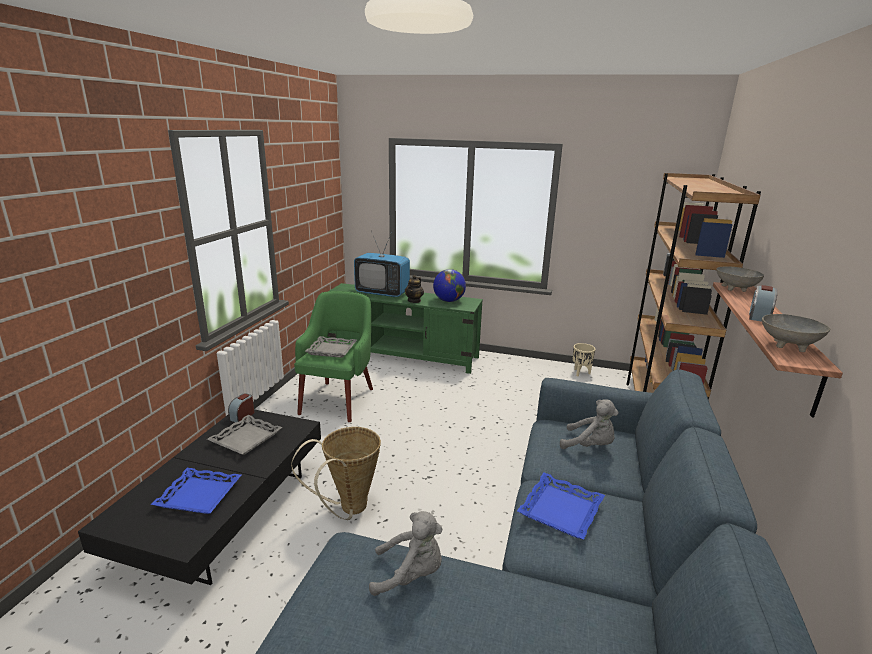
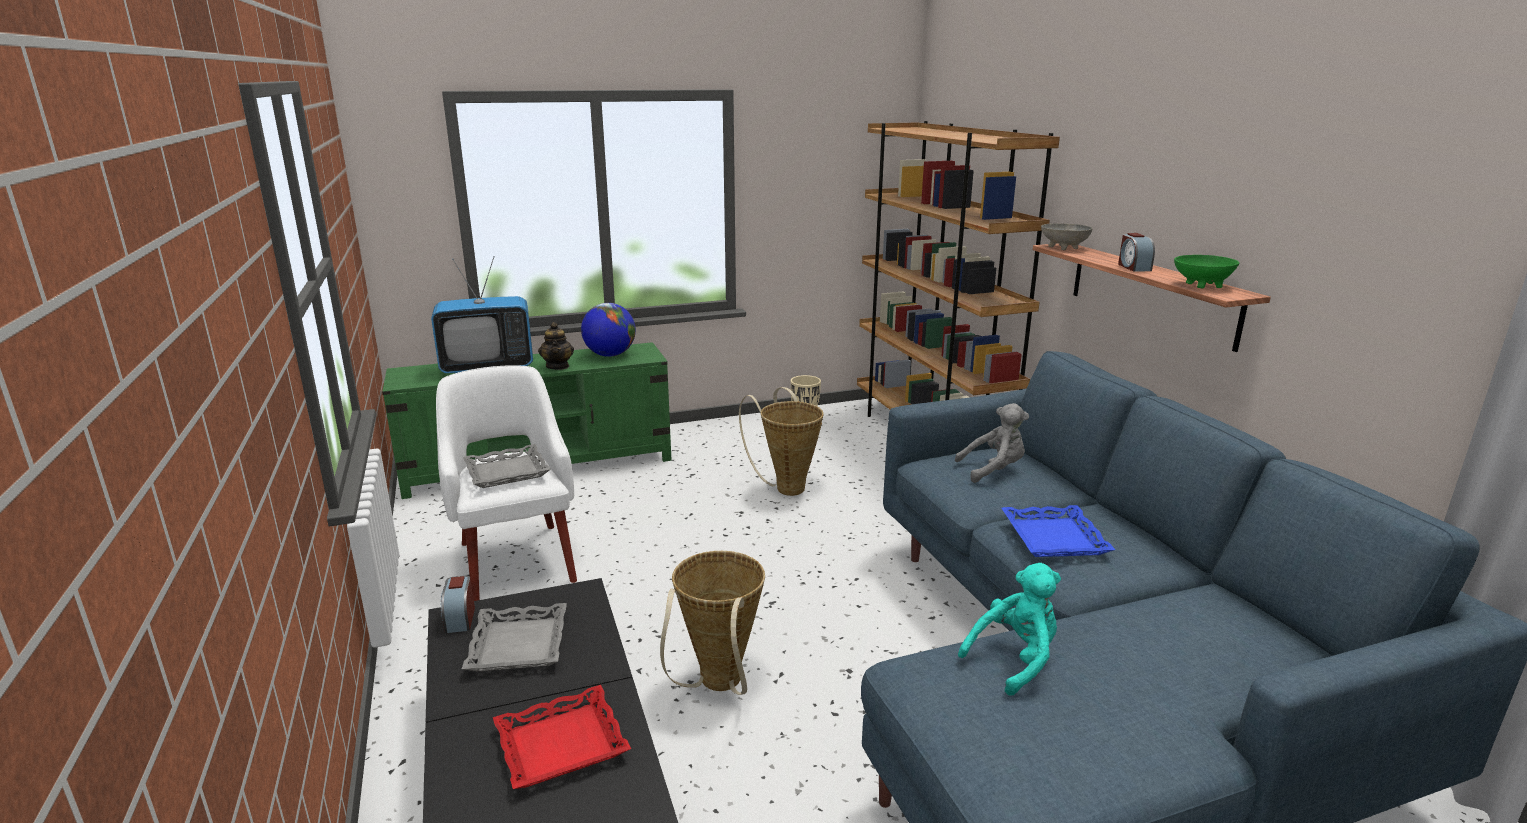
camera: 35 degrees left, 0 degrees up
(198, 496) = (561, 745): blue tray -> red tray
(338, 399) = (516, 559): green armchair -> white armchair
(410, 575) = (1014, 659): grey plush toy -> turquoise plush toy
(518, 412) = (786, 487): none -> basket
(789, 345) = (1201, 285): grey bowl -> green bowl

